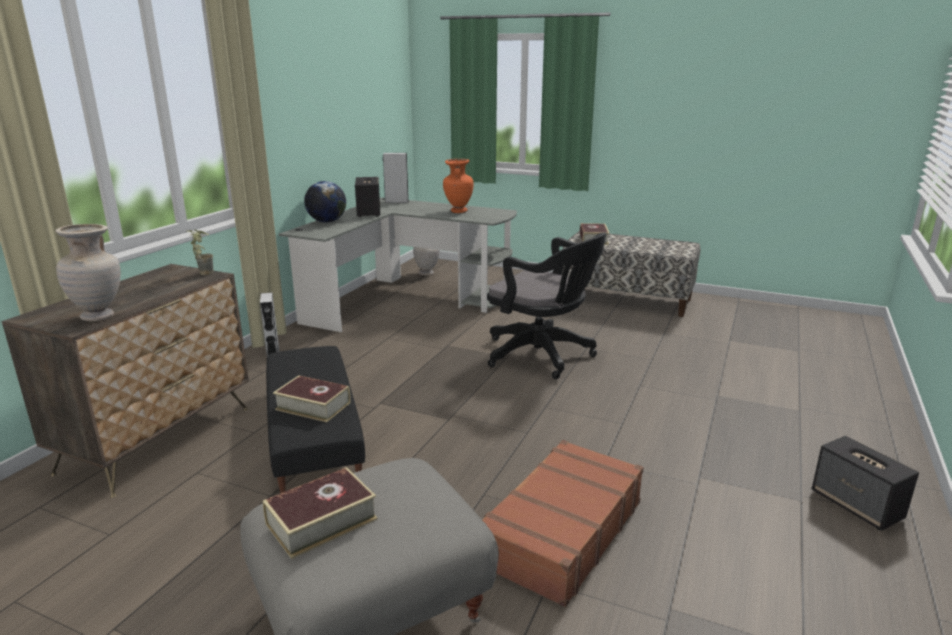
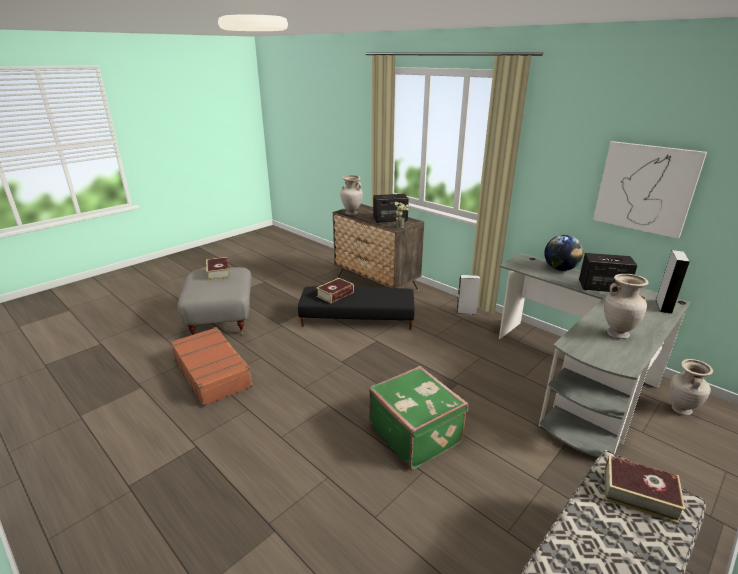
camera: 110 degrees right, 5 degrees up
(337, 111) = (645, 188): none -> picture
(458, 211) = (617, 334): orange vase -> beige vase
(543, 356) = (416, 433): black office chair -> green suitcase
(857, 506) = (91, 516): speaker -> speaker (389, 220)

